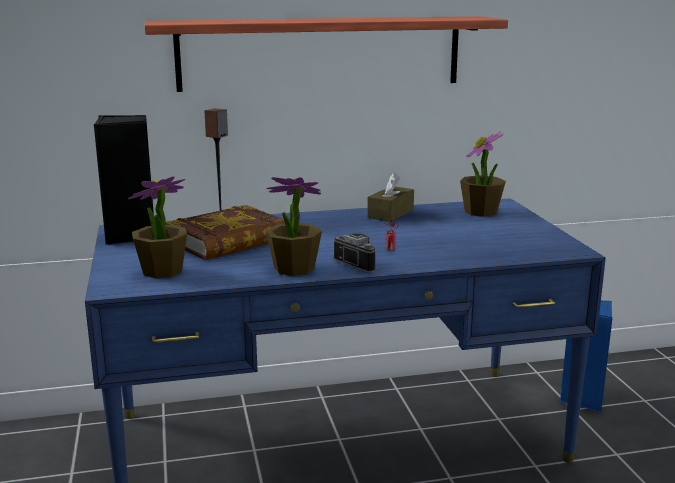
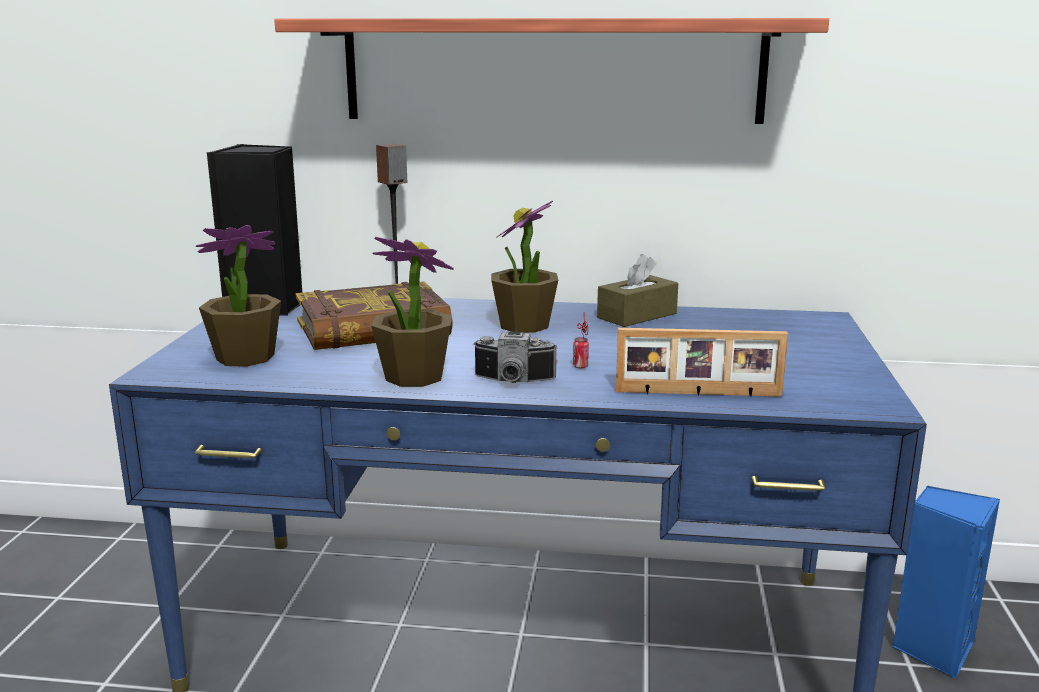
camera: 20 degrees right, 0 degrees up
(360, 263) = (513, 381): camera -> camera turned 120 degrees clockwise
(474, 257) = (698, 394): none -> picture frame
(481, 212) = (779, 327): potted plant -> potted plant (524, 325)

